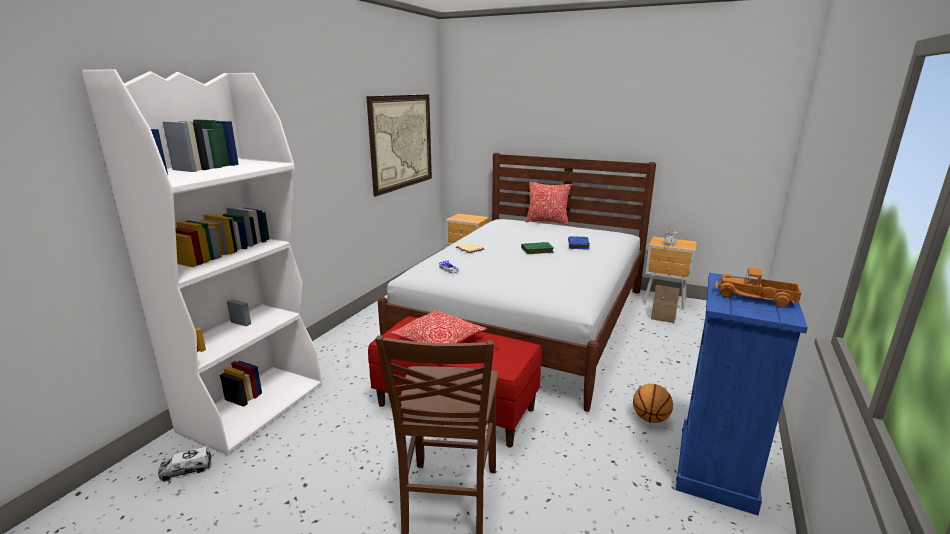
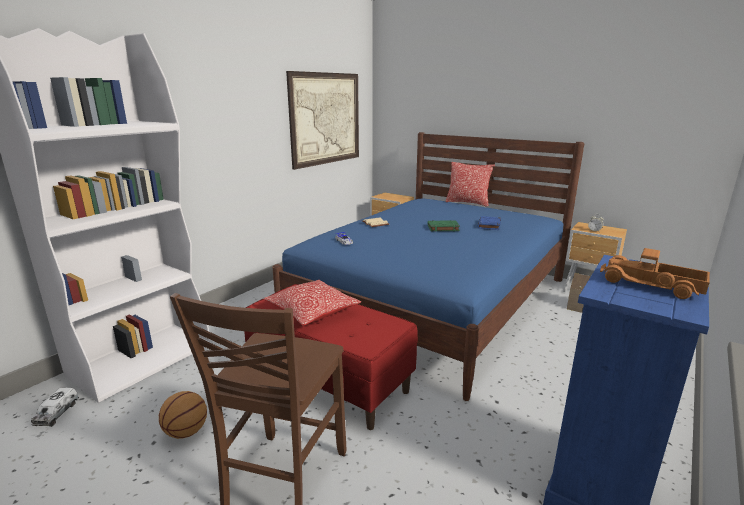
camera: 10 degrees right, 0 degrees up
(186, 470) = (57, 413): toy truck -> toy truck turned 75 degrees counterclockwise
(528, 320) = (433, 300): white bed -> blue bed
(650, 418) = (535, 417): basketball -> basketball (186, 431)

